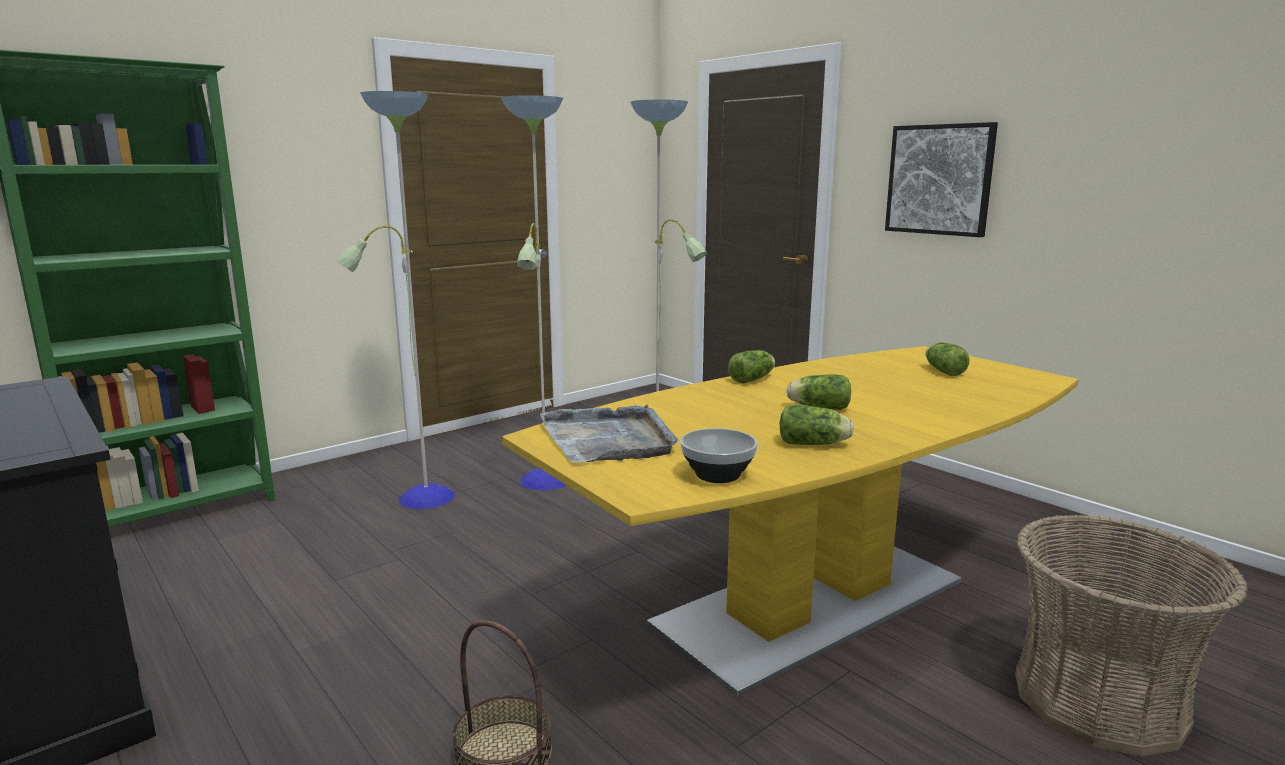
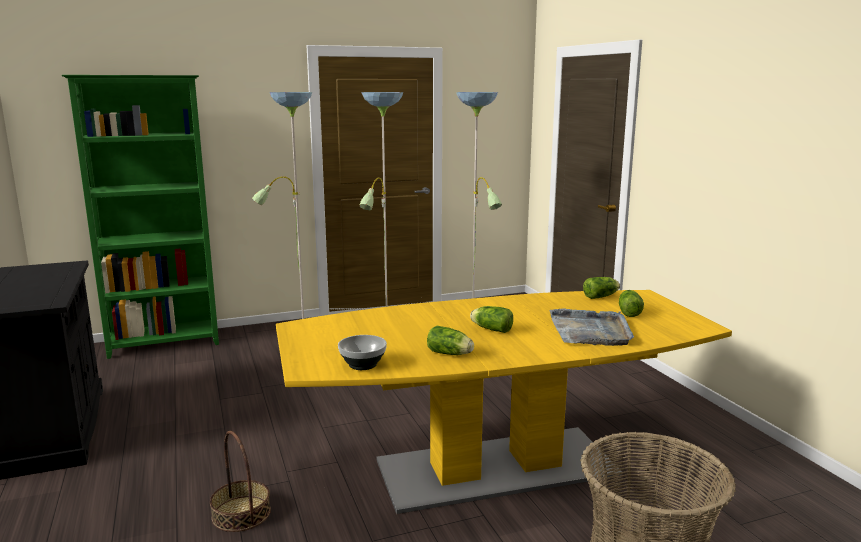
camera: 20 degrees right, 0 degrees up
(609, 439) = (331, 333): grey tray -> grey tray (591, 331)
(753, 379) = (478, 303): lettuce -> lettuce (602, 296)
(939, 179) = (698, 154): picture -> none

